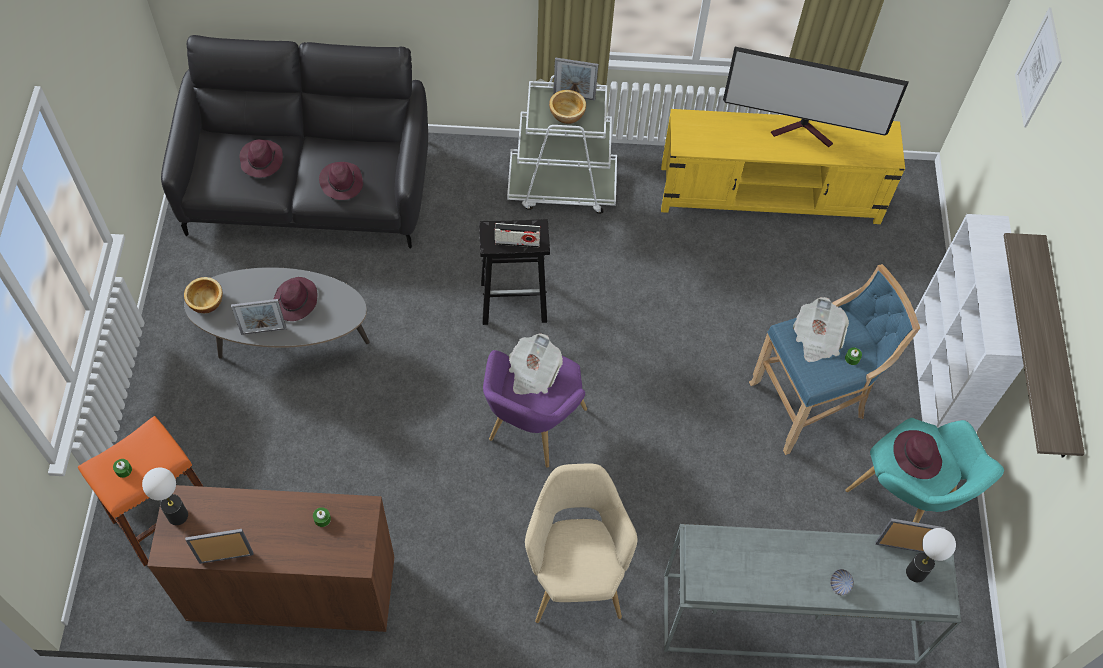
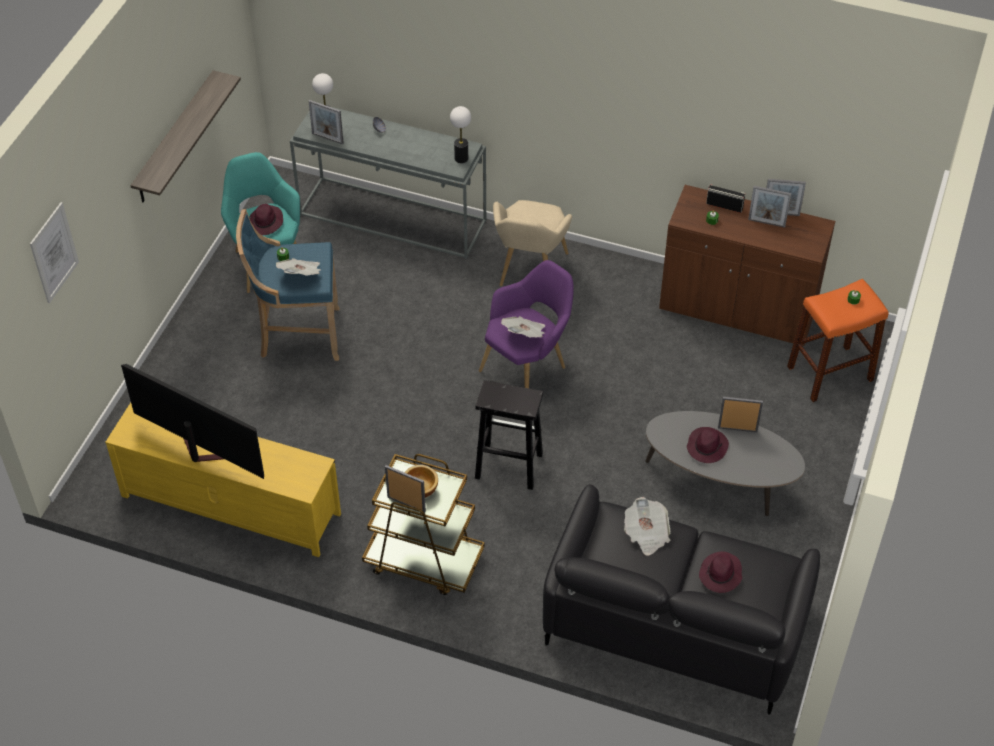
camera: 160 degrees left, 10 degrees down
(177, 516) = (813, 242): table lamp -> table lamp (461, 158)
(205, 301) = (785, 464): bowl -> none
(245, 535) = (766, 223): none -> picture frame
(341, 182) = (646, 534): purple hat -> newspaper
(517, 242) = (508, 392): radio -> radio (724, 206)
(562, 186) = (423, 560): white cart -> brown cart
(937, 382) = (189, 326): white bookcase -> none

